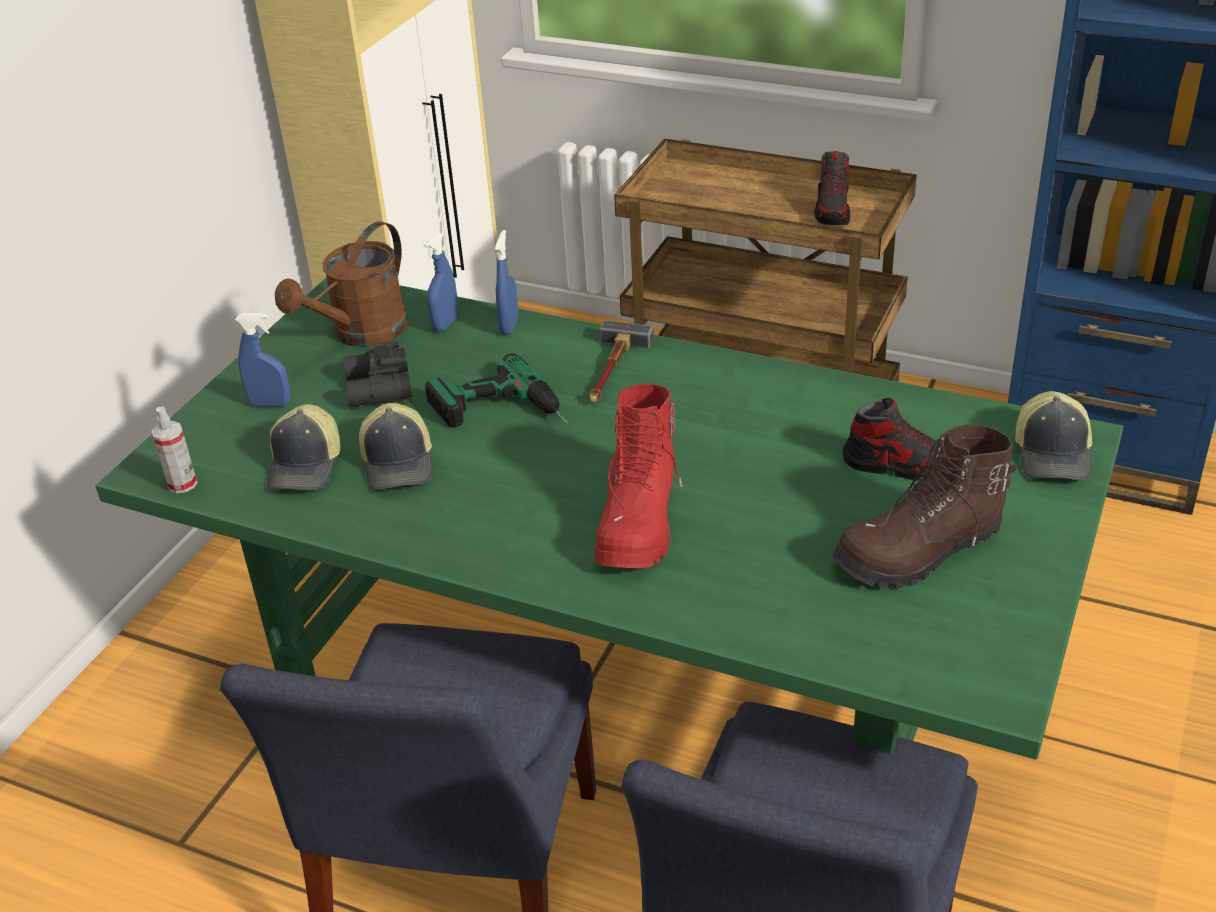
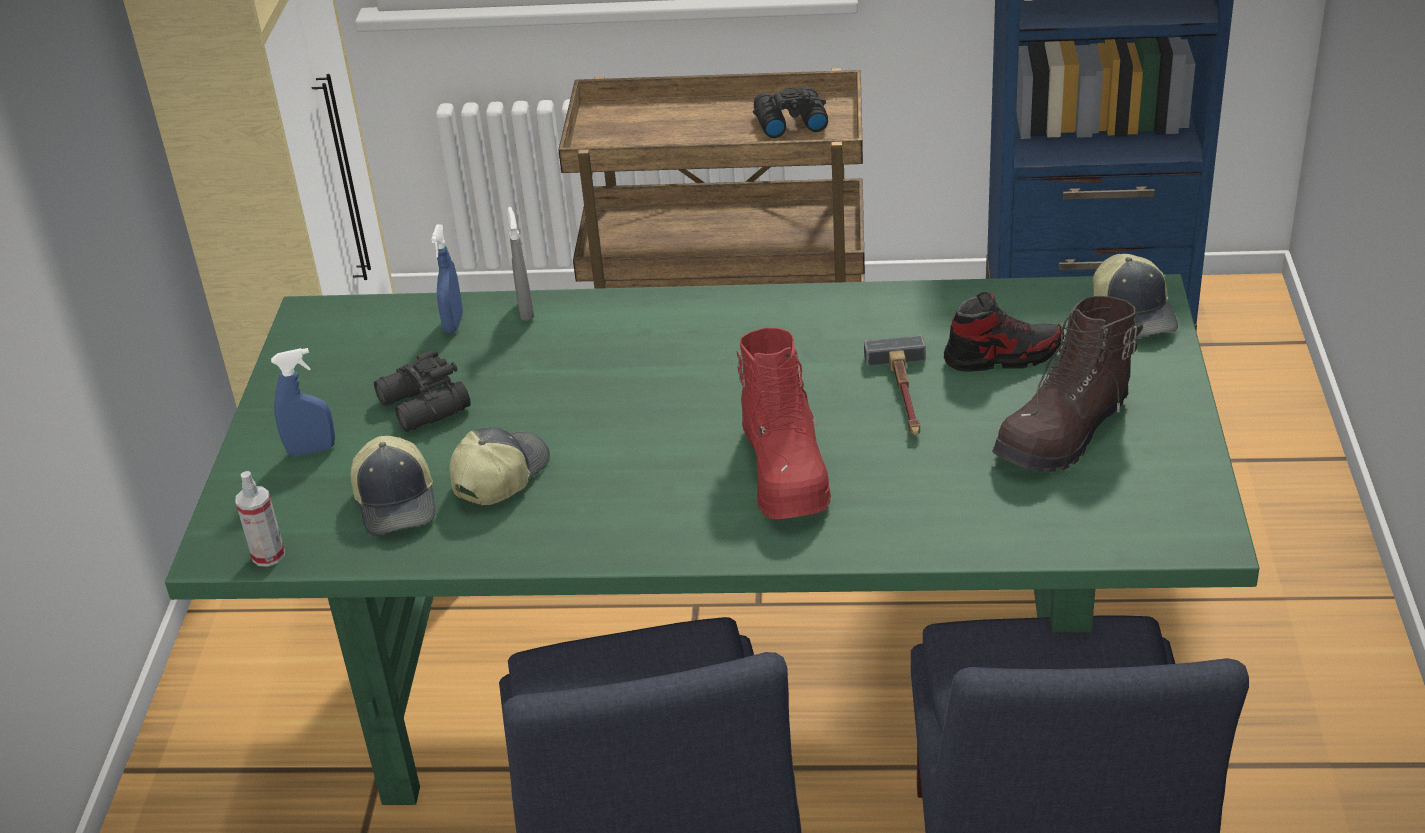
camera: 20 degrees left, 0 degrees up
(361, 334) = (366, 355): brown watering can -> none
(400, 463) = (499, 475): cap -> cap turned 120 degrees counterclockwise
(502, 414) = (577, 401): power drill -> none
(509, 326) = (526, 310): blue spray bottle -> grey spray bottle
(611, 371) = (664, 332): hammer -> hammer (904, 395)
(833, 209) = (789, 122): shoe -> black binoculars

